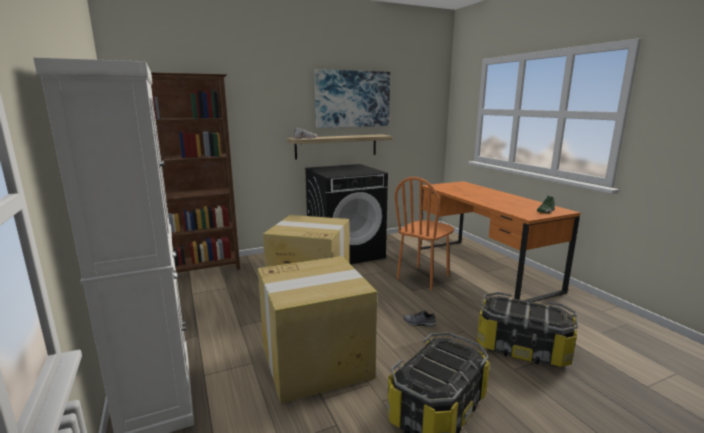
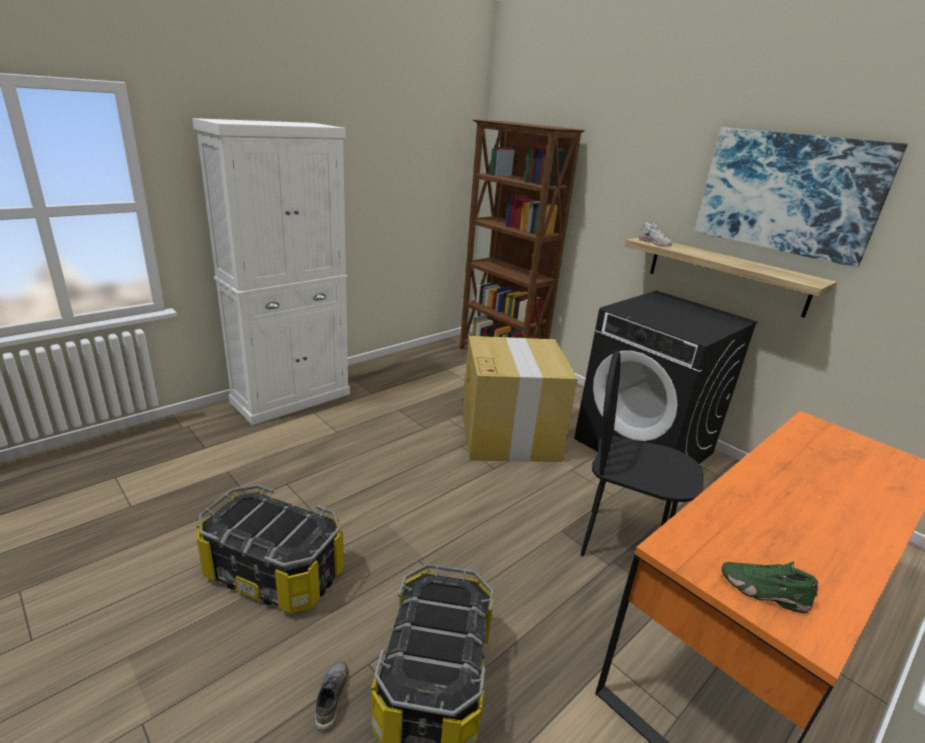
camera: 70 degrees right, 10 degrees up
(317, 361) = (348, 469): cardboard box -> none
(419, 323) = (460, 545): grey shoe -> grey shoe (330, 698)
(423, 277) = (623, 542): orange chair -> black chair

